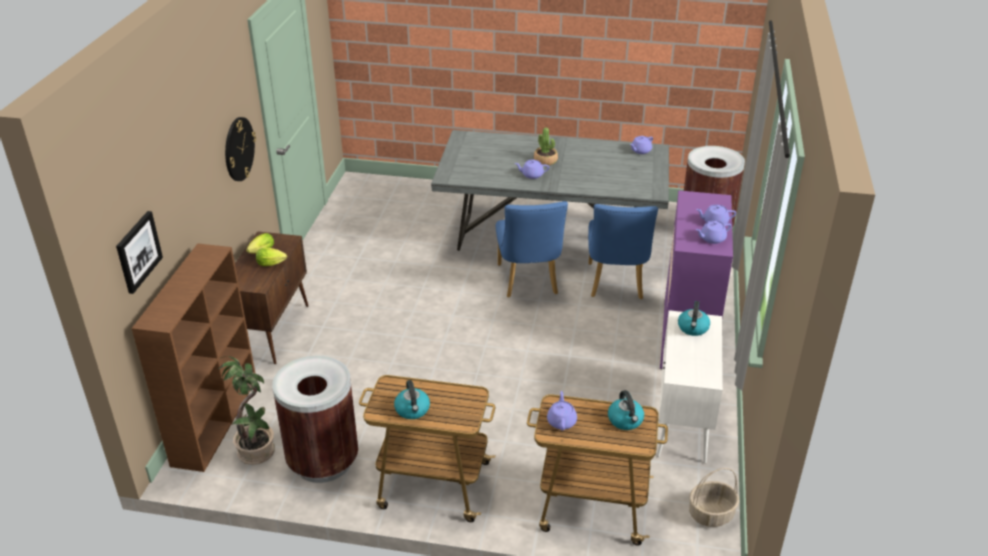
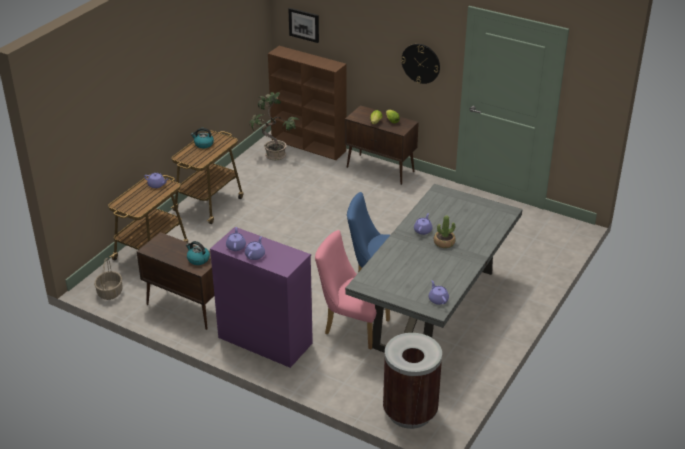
camera: 110 degrees right, 0 degrees up
(322, 461) = (253, 173): brown trash can -> none
(616, 284) = (352, 326): blue chair -> pink chair
(625, 420) = (139, 205): kettle -> none
(683, 423) = (185, 307): white cabinet -> brown cabinet

